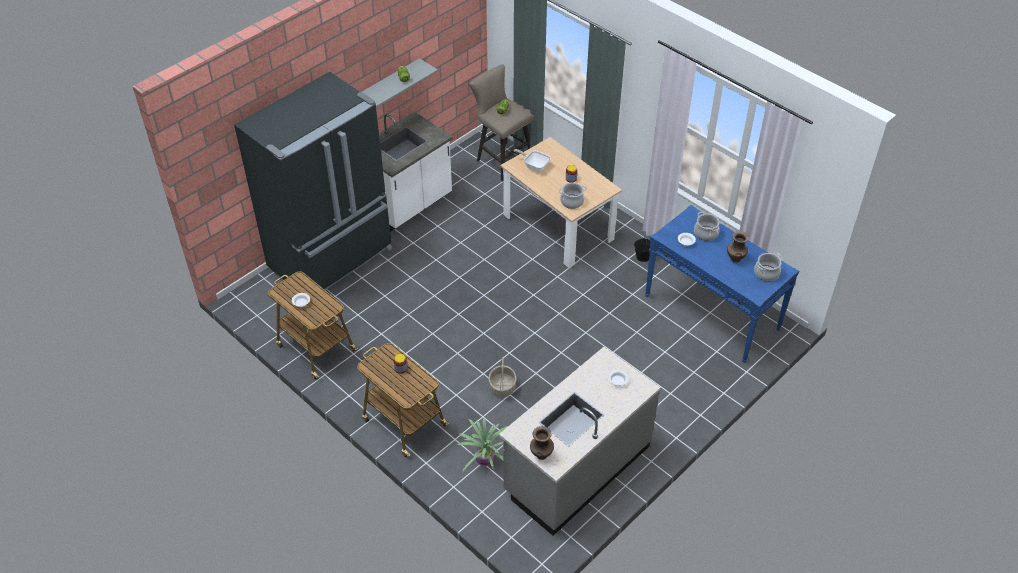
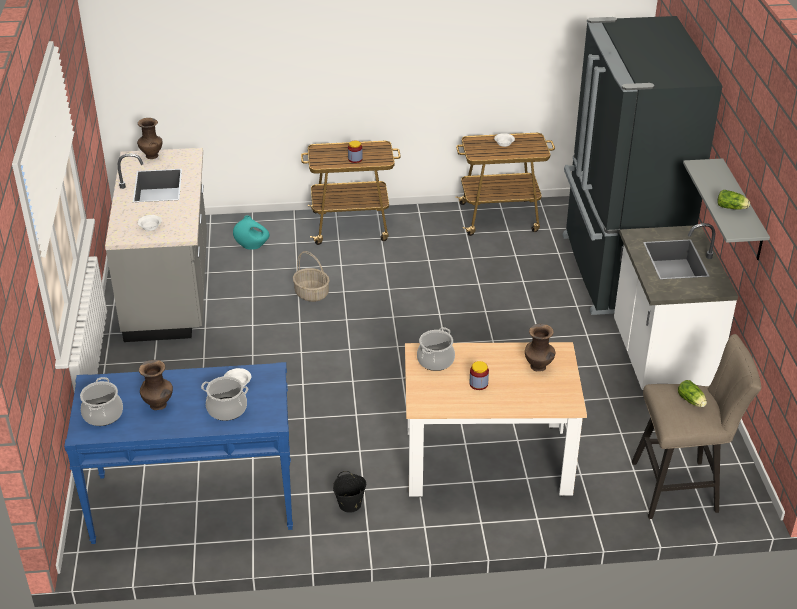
camera: 130 degrees right, 10 degrees down
(484, 461) = (252, 246): potted plant -> turquoise vase
(534, 166) = (538, 367): frying pan -> brown vase

